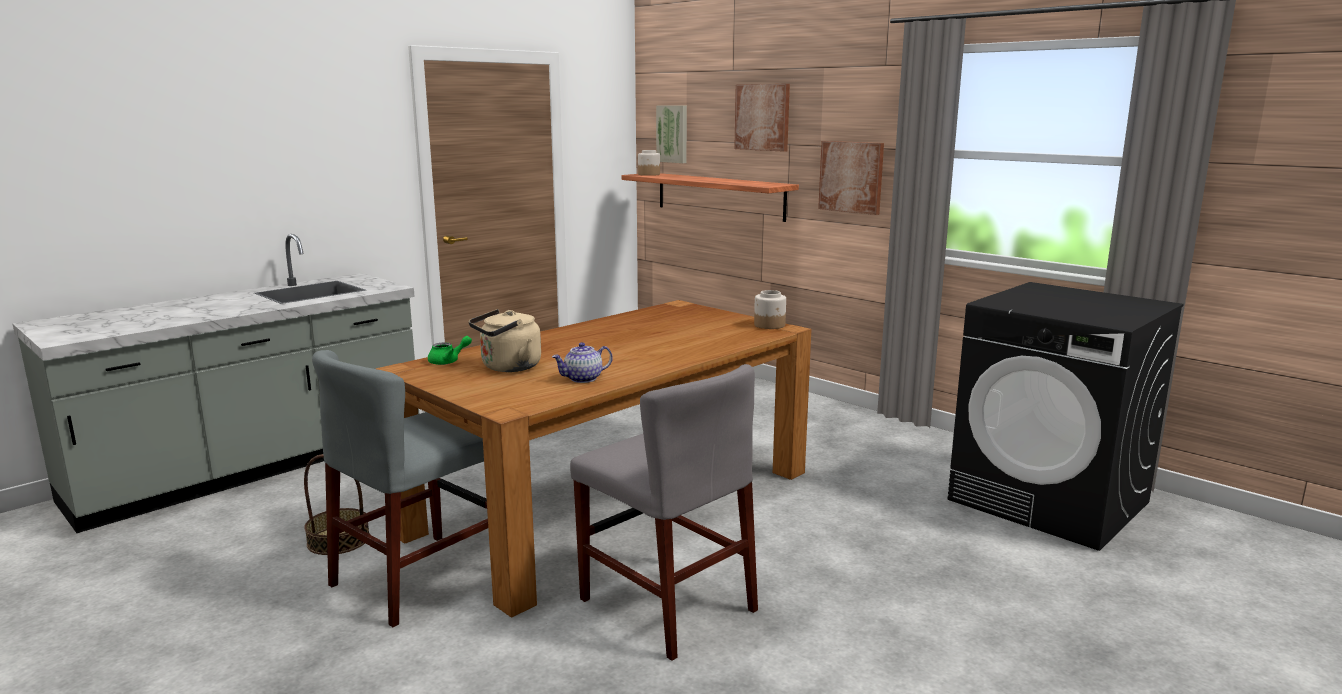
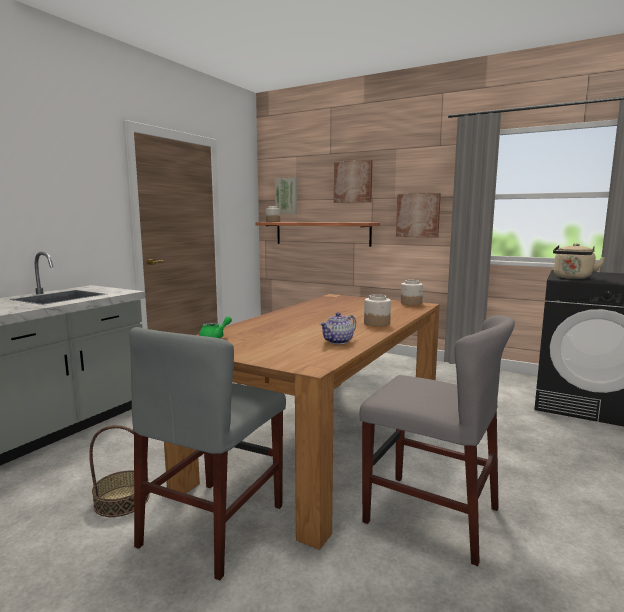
camera: 15 degrees left, 5 degrees down
(508, 367) = (269, 338): beige kettle -> beige kettle (572, 278)
(670, 356) = (377, 323): none -> jar

